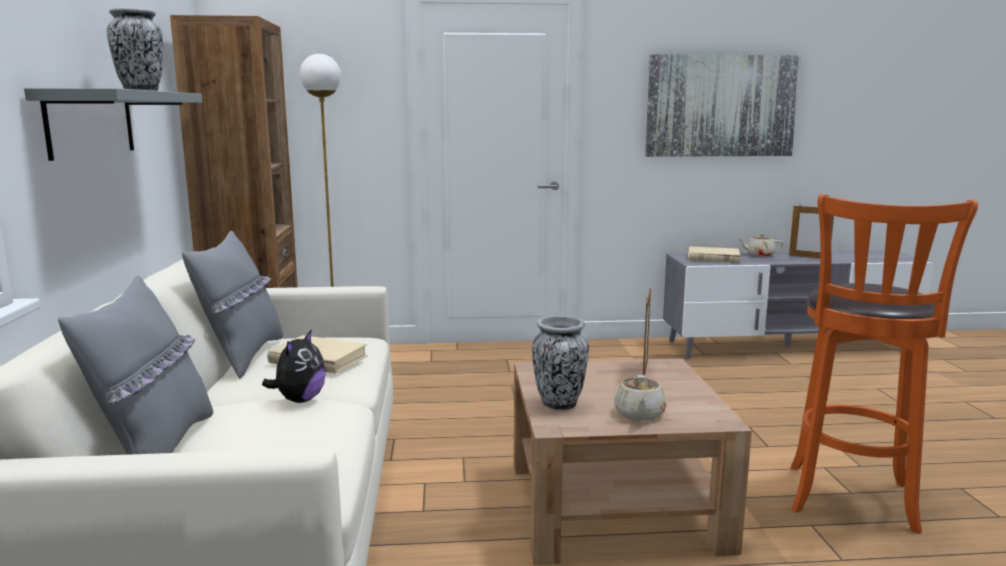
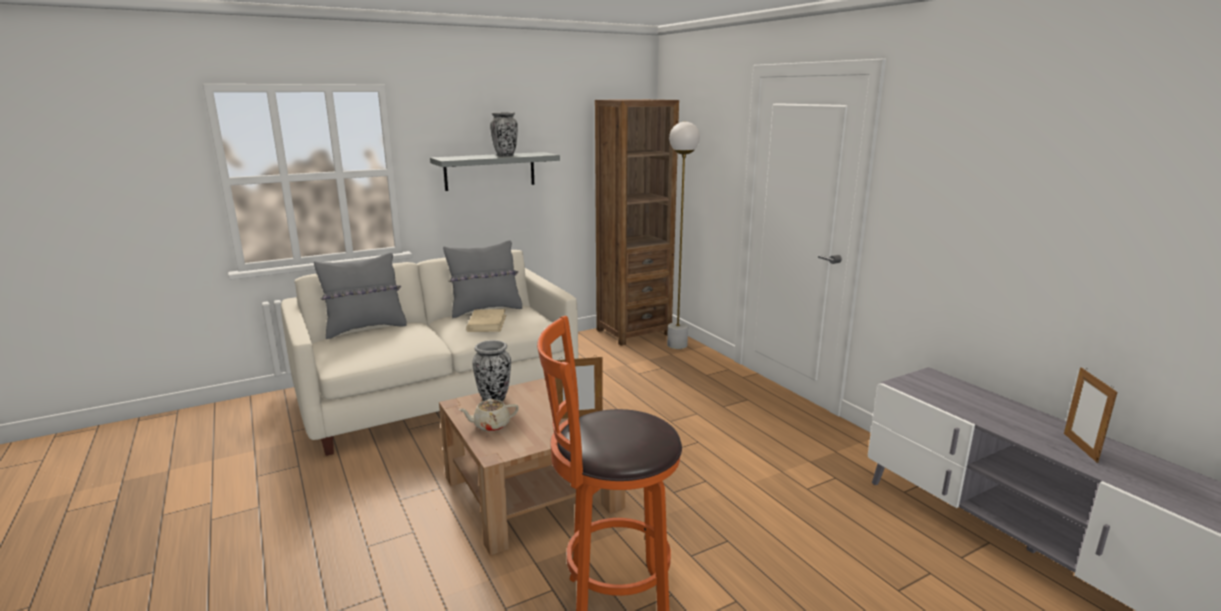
camera: 65 degrees right, 5 degrees up
(299, 400) = (423, 334): plush toy -> none
(712, 258) = (947, 390): beige book -> none
(721, 106) = (1027, 205): picture -> none
(759, 255) = (1023, 415): beige teapot -> none

